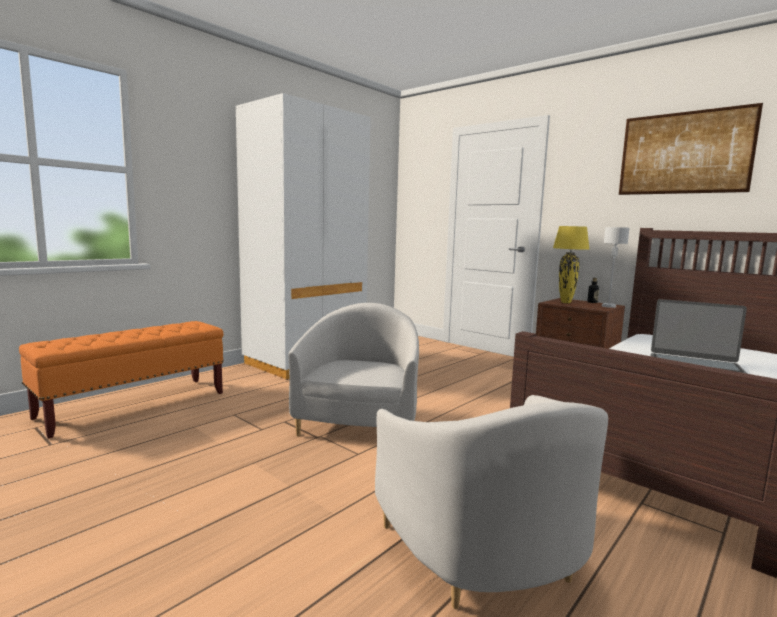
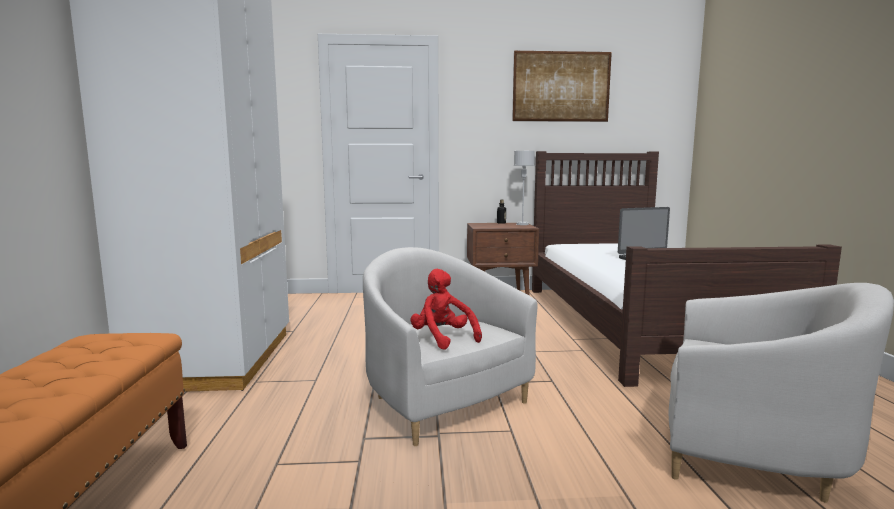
camera: 45 degrees left, 0 degrees up
(347, 372) = (443, 338): none -> red plush toy
(565, 302) = (488, 225): yellow table lamp -> none

